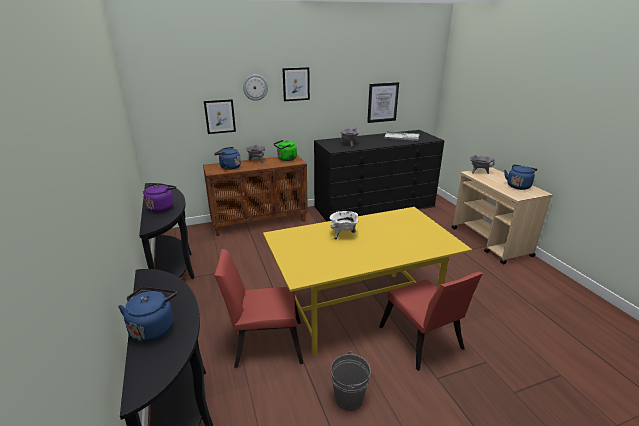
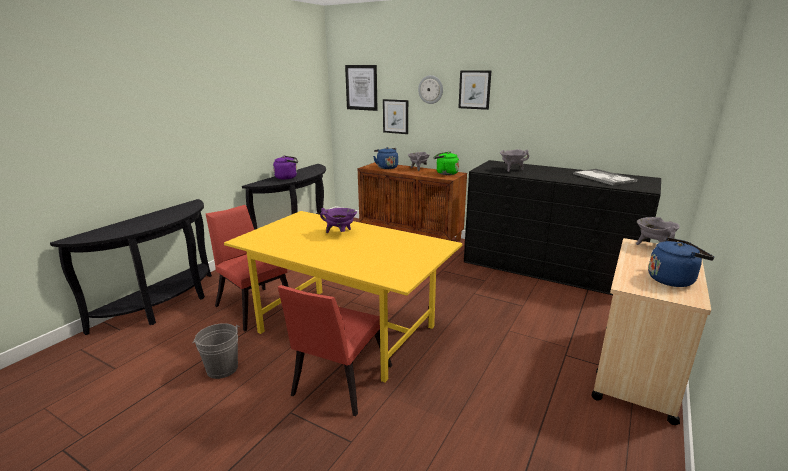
camera: 50 degrees right, 5 degrees down
(153, 328) = (135, 222): blue kettle -> none
(343, 234) = (340, 233): white cooking pot -> purple cooking pot
(382, 102) = (595, 126): picture -> picture (361, 87)

